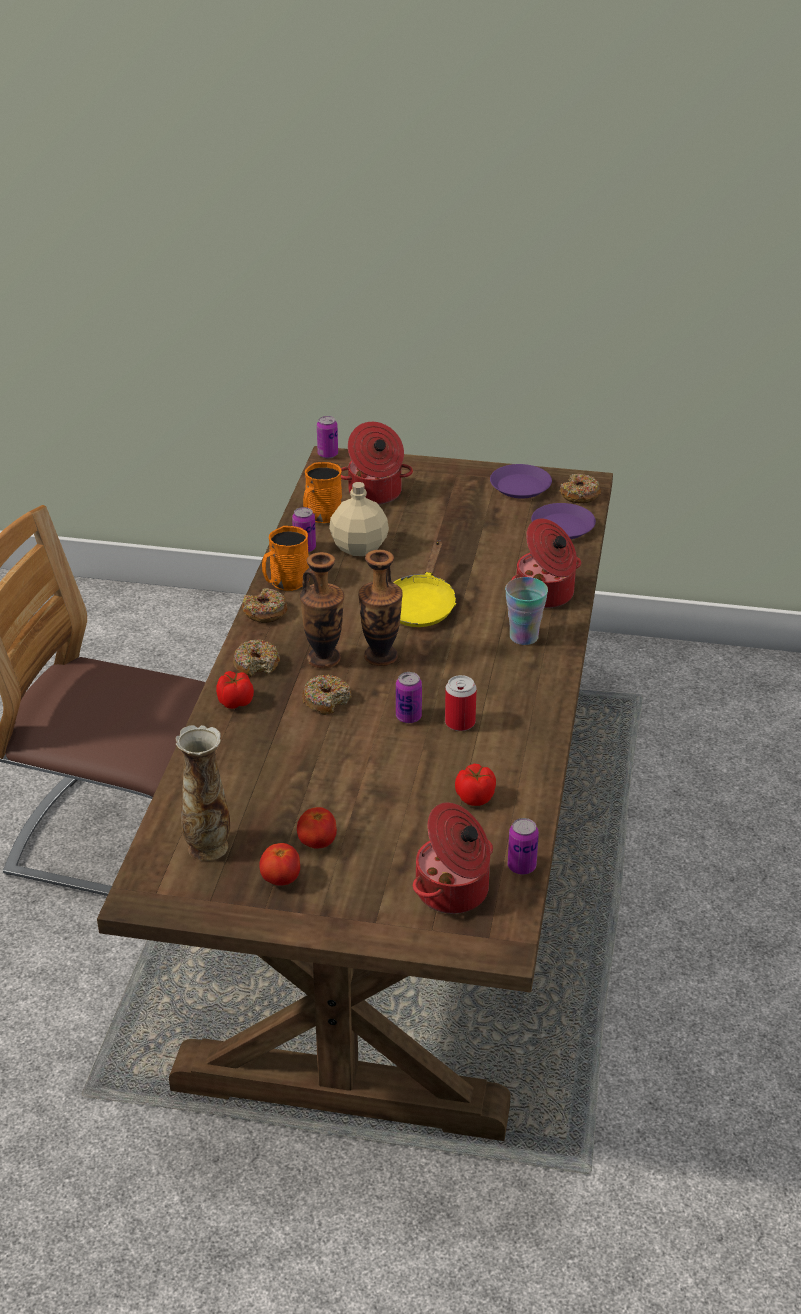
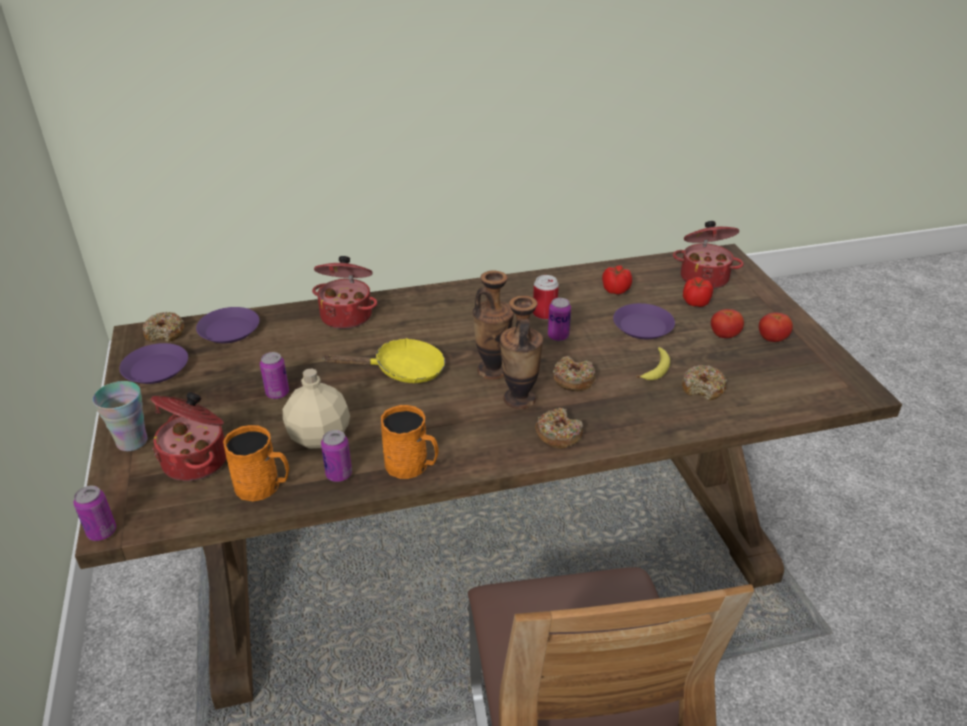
camera: 115 degrees left, 0 degrees up
(208, 846) = (782, 380): vase -> none
(235, 701) = (618, 428): tomato -> tomato (695, 303)
(265, 612) = (474, 460): donut -> donut (703, 388)
(299, 762) = (656, 369): none -> banana
(382, 786) = (643, 326): none -> purple plate
(521, 866) = (658, 262): can -> can (277, 393)
(524, 637) = (415, 312): cup -> cup (132, 441)

